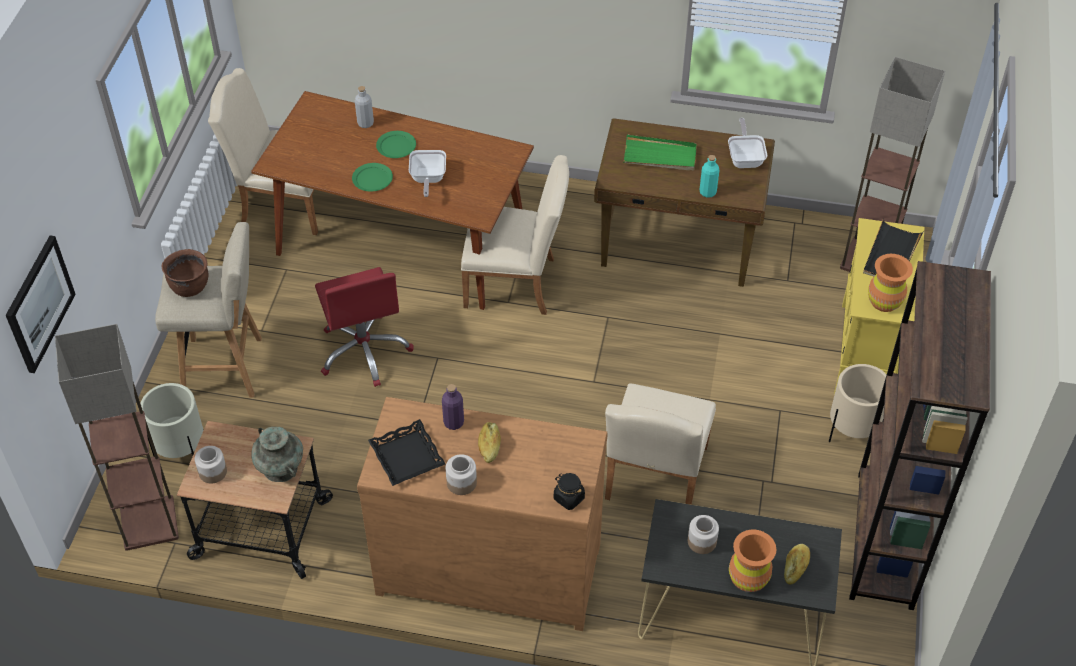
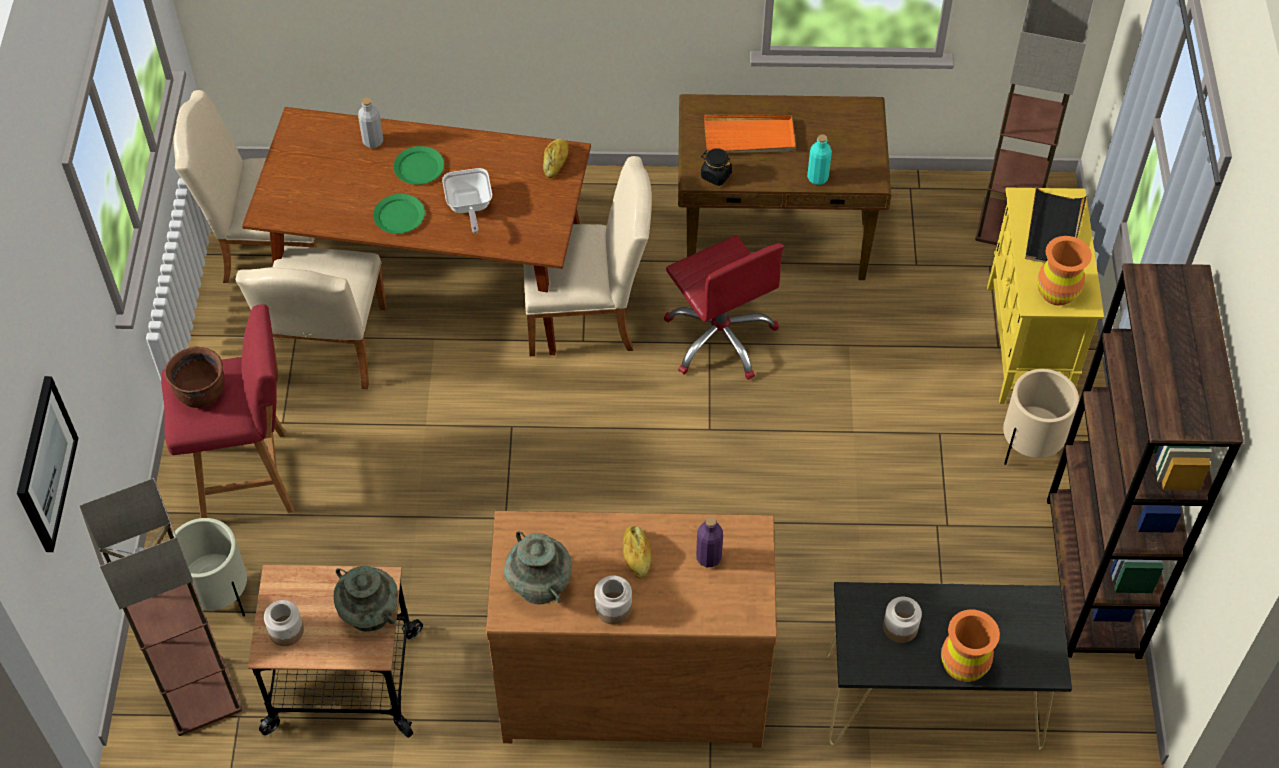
camera: 10 degrees left, 5 degrees up
(226, 367) = (249, 478): beige stool -> red stool
(364, 351) = (419, 430): red office chair -> red office chair (720, 337)
(407, 456) = (540, 584): black tray -> turquoise vase
(453, 422) = (586, 532): purple bottle -> purple bottle (708, 557)
(568, 498) = (746, 607): black jar -> black jar (715, 175)
(654, 479) = (808, 543): beige chair -> beige chair (327, 350)
(660, 156) = (749, 137): green tray -> orange tray
(745, 158) = (853, 126): frying pan -> none
(795, 566) = (1016, 641): bread -> bread (556, 162)

